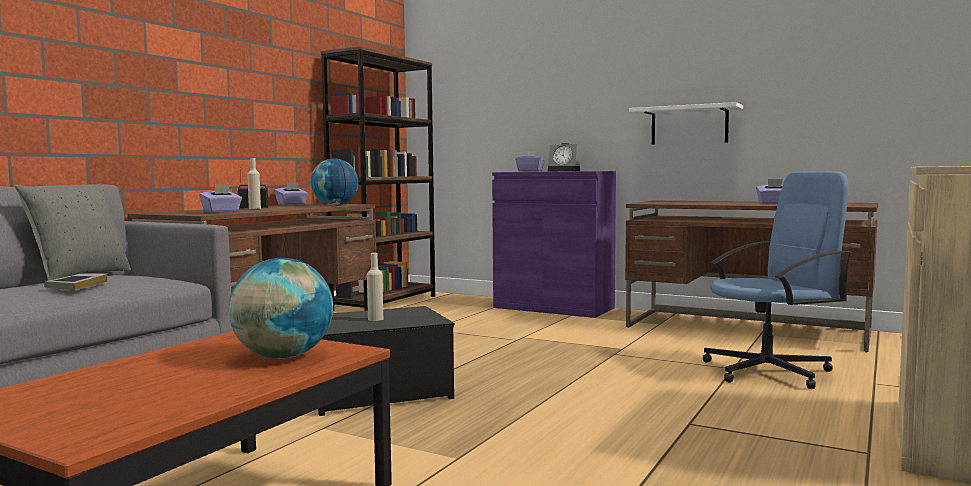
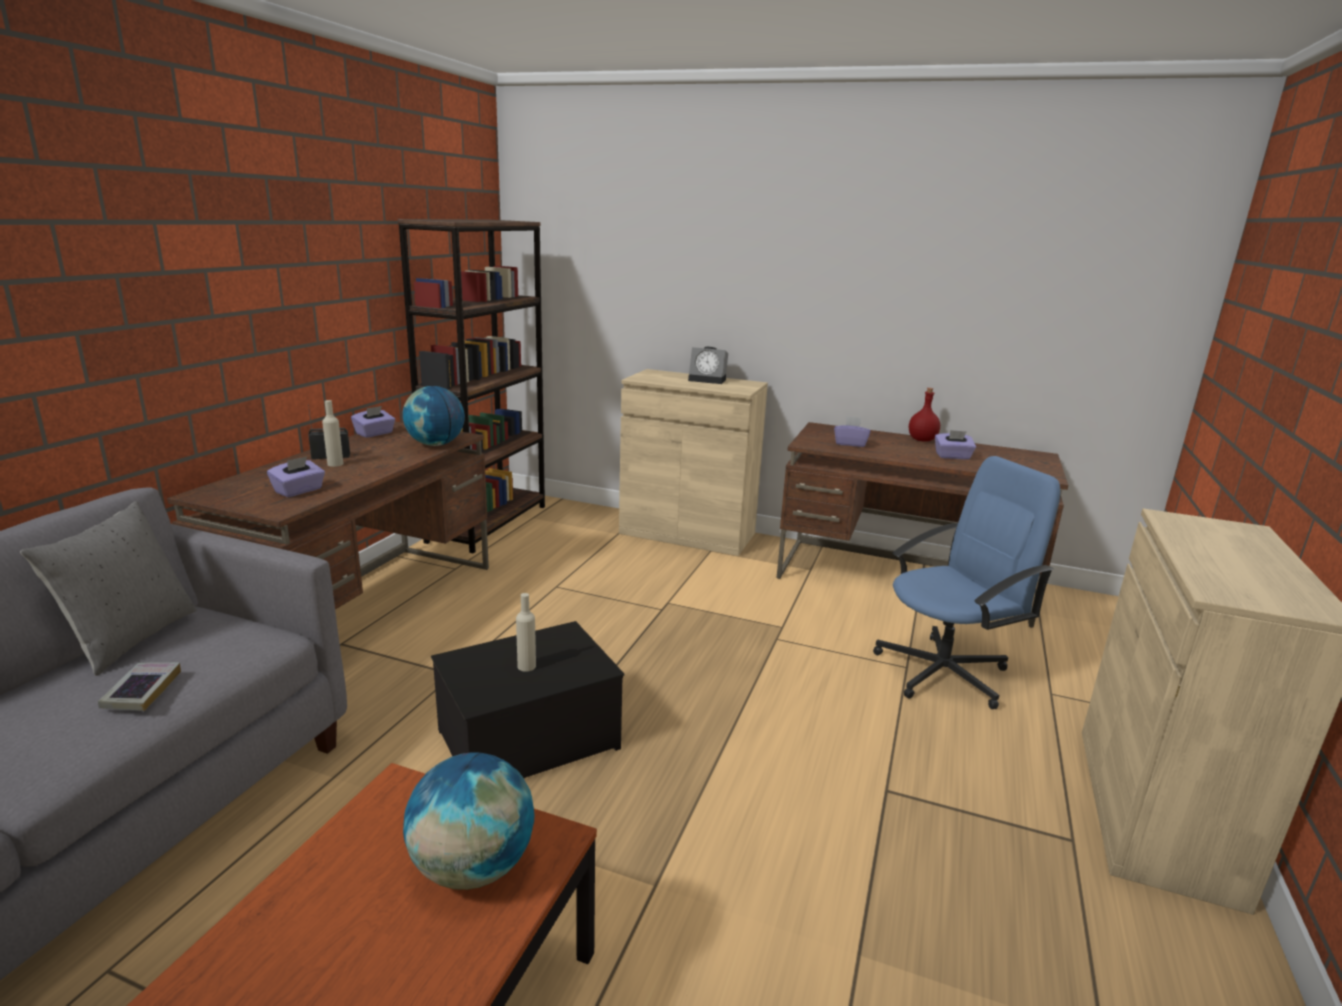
camera: 10 degrees left, 15 degrees up
(530, 171) = (666, 378): purple tissue box -> purple tissue box (850, 443)
(553, 307) = (687, 533): purple cabinet -> beige cabinet
(689, 125) = (859, 340): white shelf -> none
(750, 201) = (921, 440): none -> red bottle

